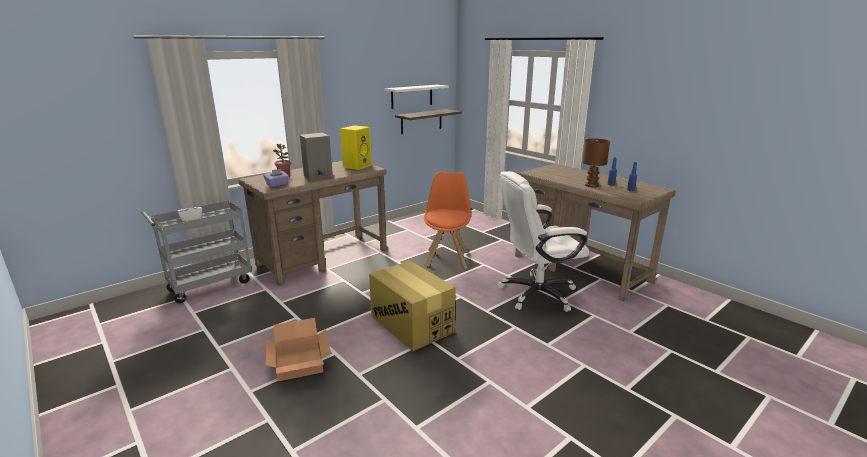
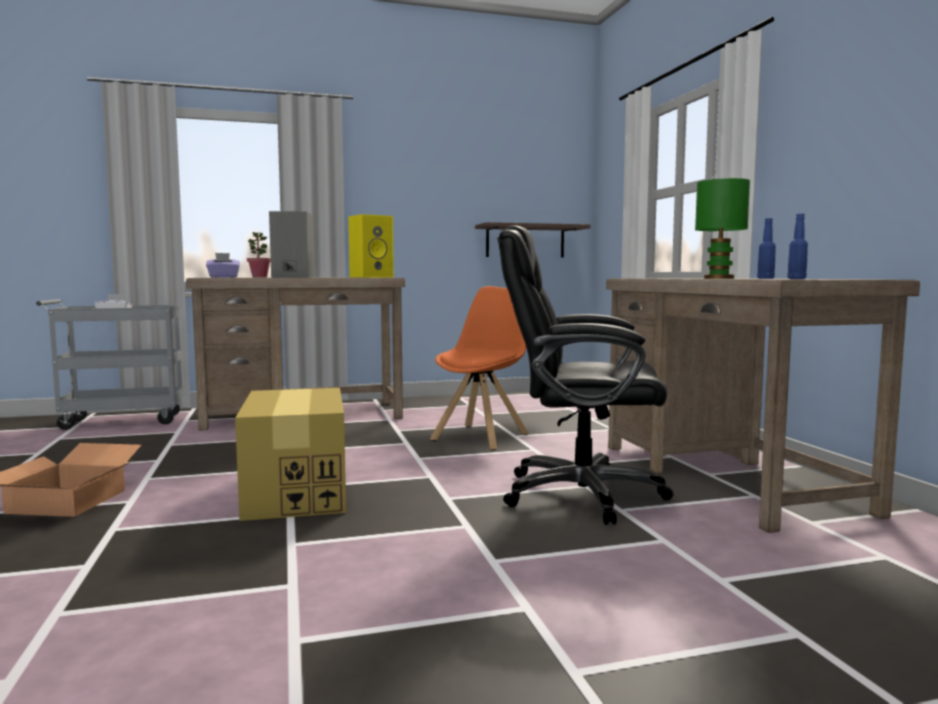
camera: 25 degrees right, 15 degrees down
(412, 96) = (508, 200): white shelf -> none
(537, 293) = (581, 494): white office chair -> black office chair
(591, 185) = (718, 278): brown table lamp -> green table lamp

